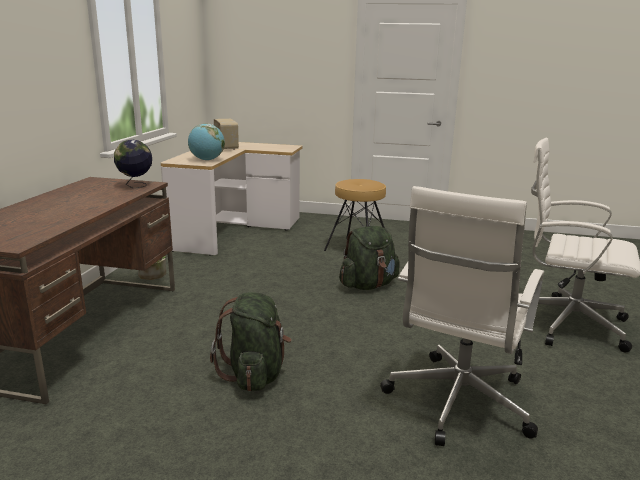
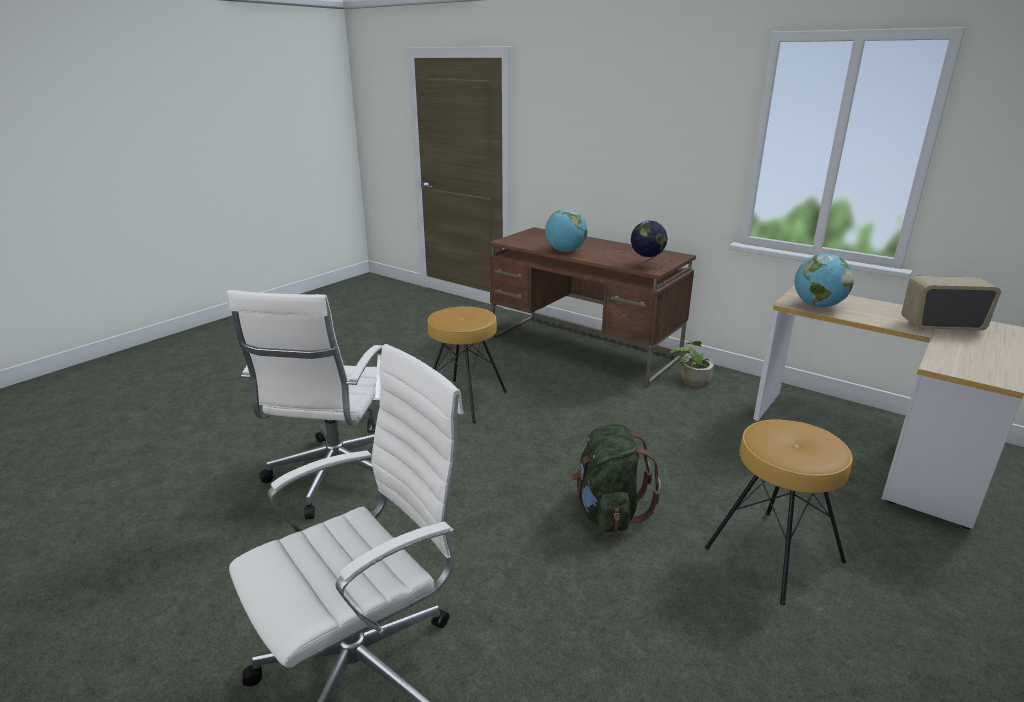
camera: 115 degrees right, 5 degrees up
(80, 212) = (565, 251): none -> globe
(255, 374) = (464, 400): green backpack -> brown stool
(457, 403) = (335, 477): white office chair -> white office chair turned 135 degrees counterclockwise

